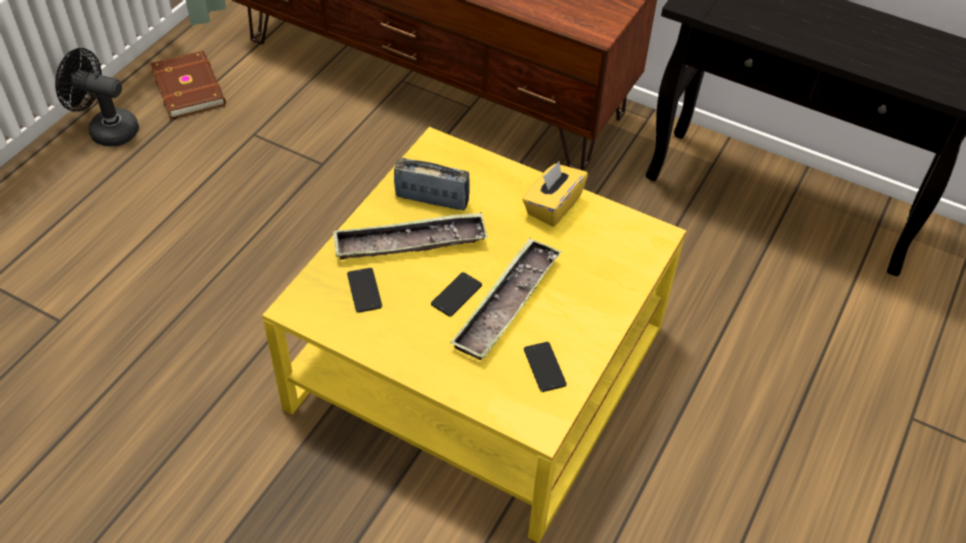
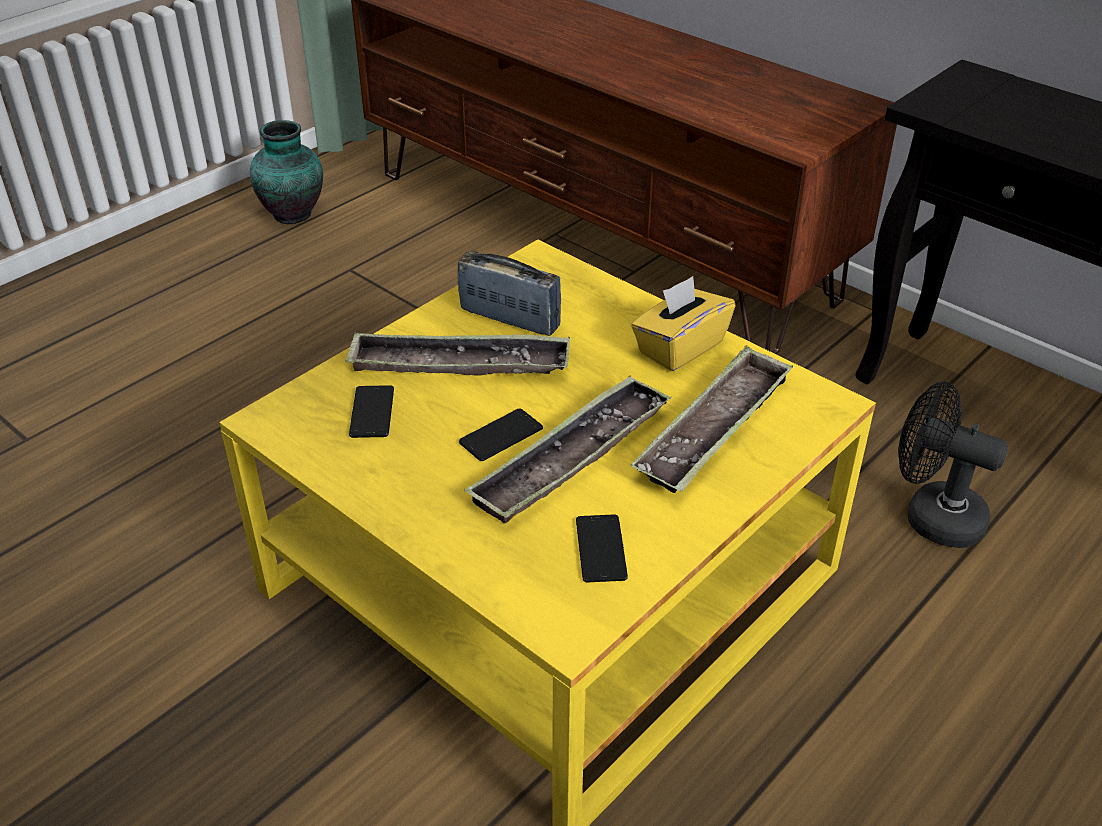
camera: 15 degrees right, 10 degrees down
(107, 130) = (178, 245): black fan -> black fan (932, 516)
(190, 87) = (294, 213): brown book -> vase
(591, 267) = (714, 428): none -> tray

